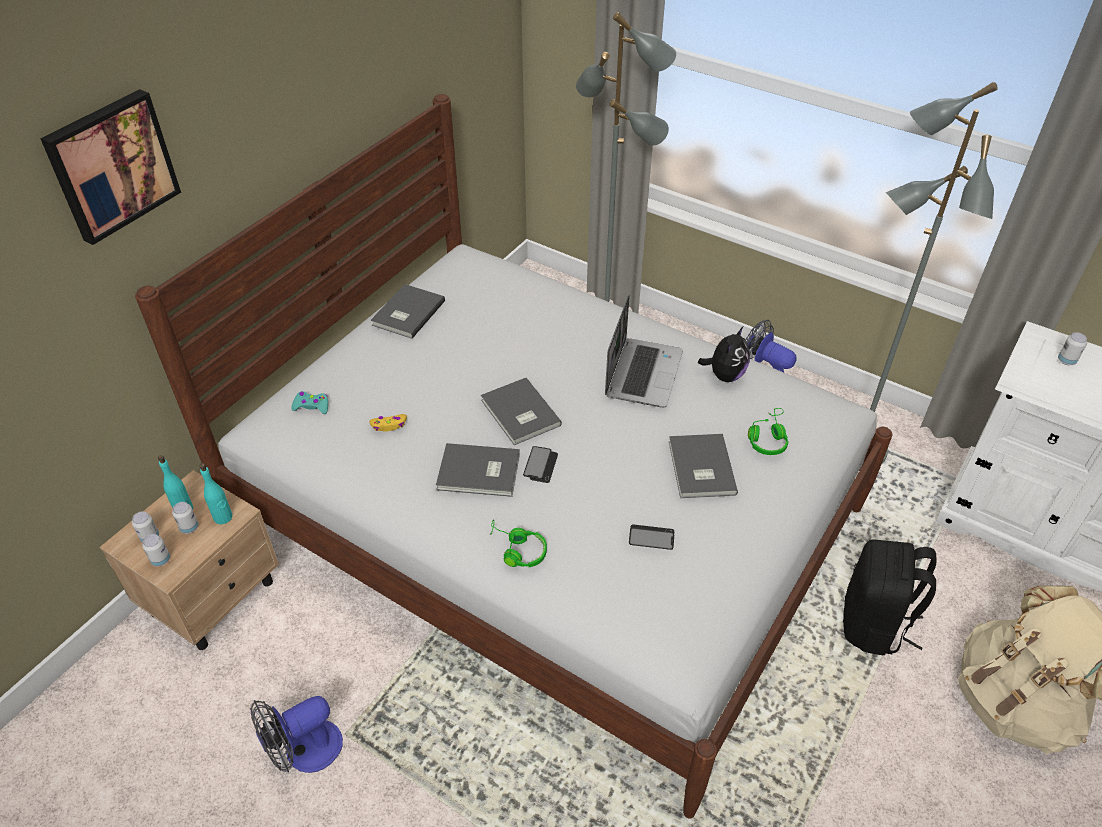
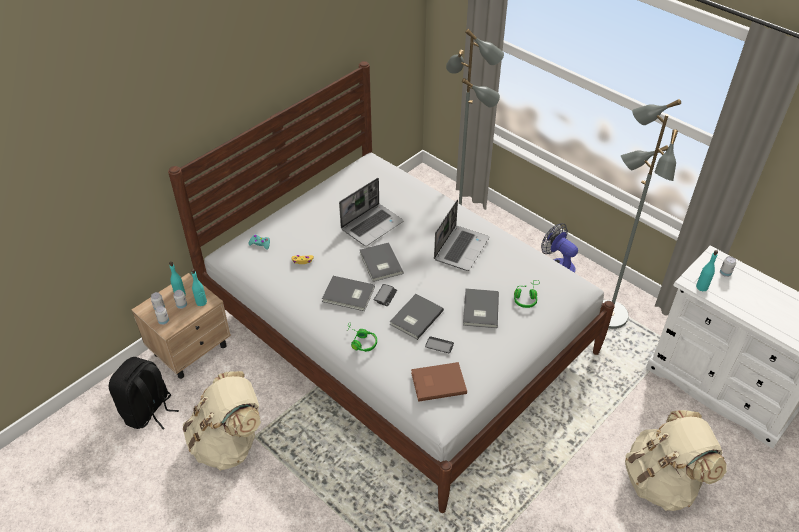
camera: 10 degrees right, 0 degrees up
(111, 165) = (164, 100): picture -> none
(304, 752) = (229, 443): fan -> beige backpack
(406, 313) = (326, 194): grey book -> grey book (415, 317)
(491, 353) = (372, 225): none -> laptop
(665, 603) = (437, 382): none -> brown book
(725, 375) = (511, 256): plush toy -> none
(874, 624) = (586, 423): black backpack -> black backpack (148, 411)
(1041, 386) = (702, 287): none -> turquoise bottle

